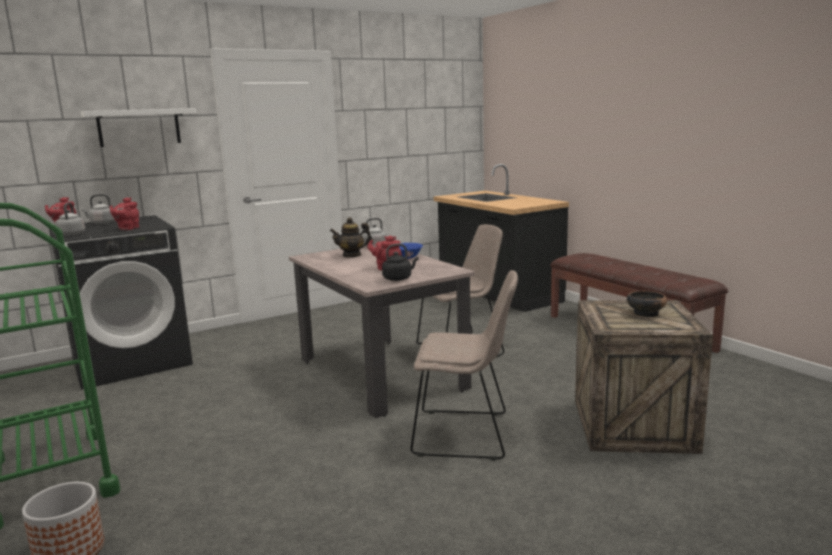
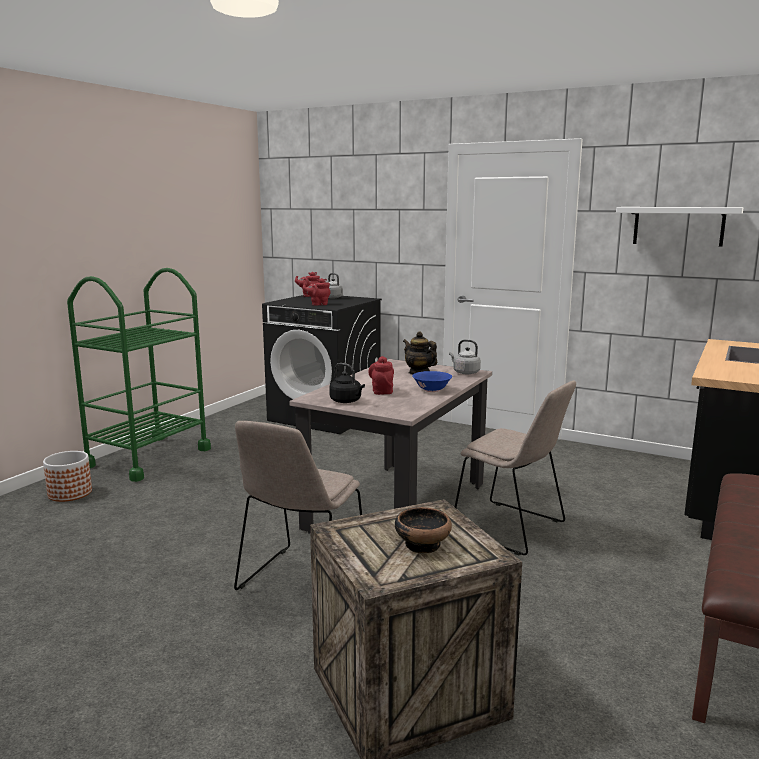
camera: 60 degrees right, 0 degrees up
(72, 234) = (287, 301): grey kettle -> none
(139, 127) = (381, 219): white shelf -> white shelf (678, 226)
(466, 434) = (301, 582): beige chair -> beige chair turned 45 degrees clockwise

